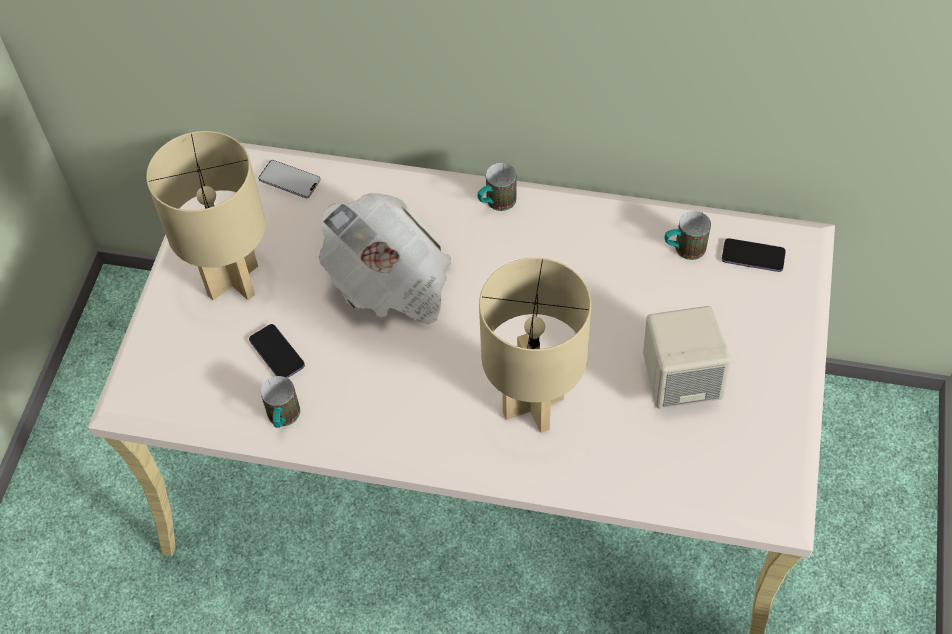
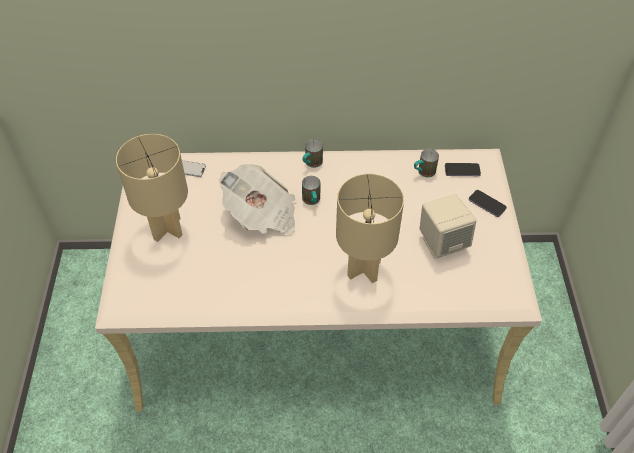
camera: 15 degrees left, 5 degrees down
(277, 353) = (204, 265): phone -> phone (487, 204)
(283, 419) = (217, 301): mug -> mug (312, 201)

